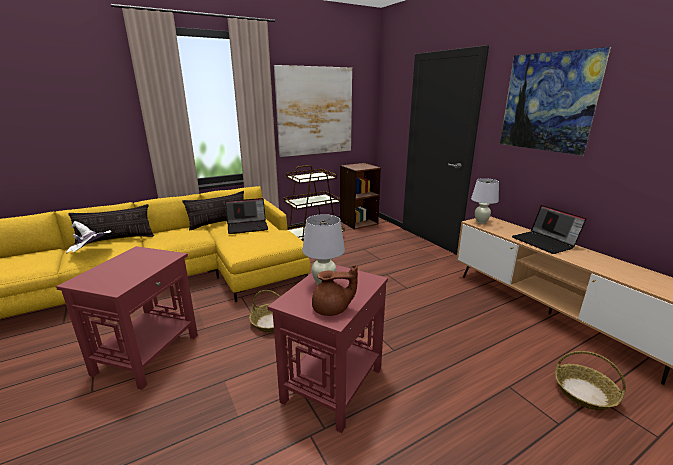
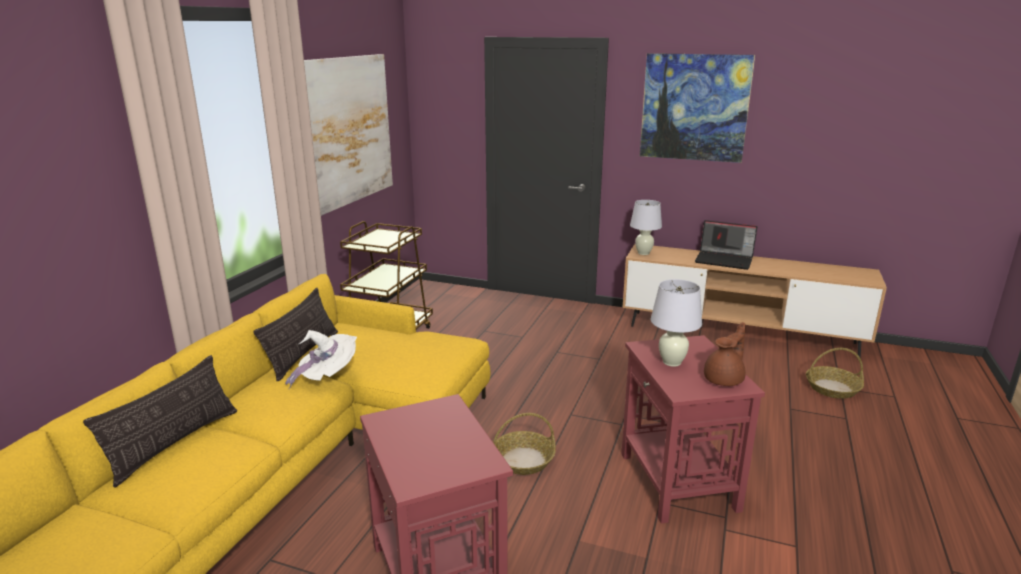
camera: 40 degrees left, 0 degrees up
(91, 253) = (188, 478): white hat -> white hat (328, 376)
(248, 227) = (368, 344): laptop -> none
(358, 222) = (419, 297): brown bookcase -> none

